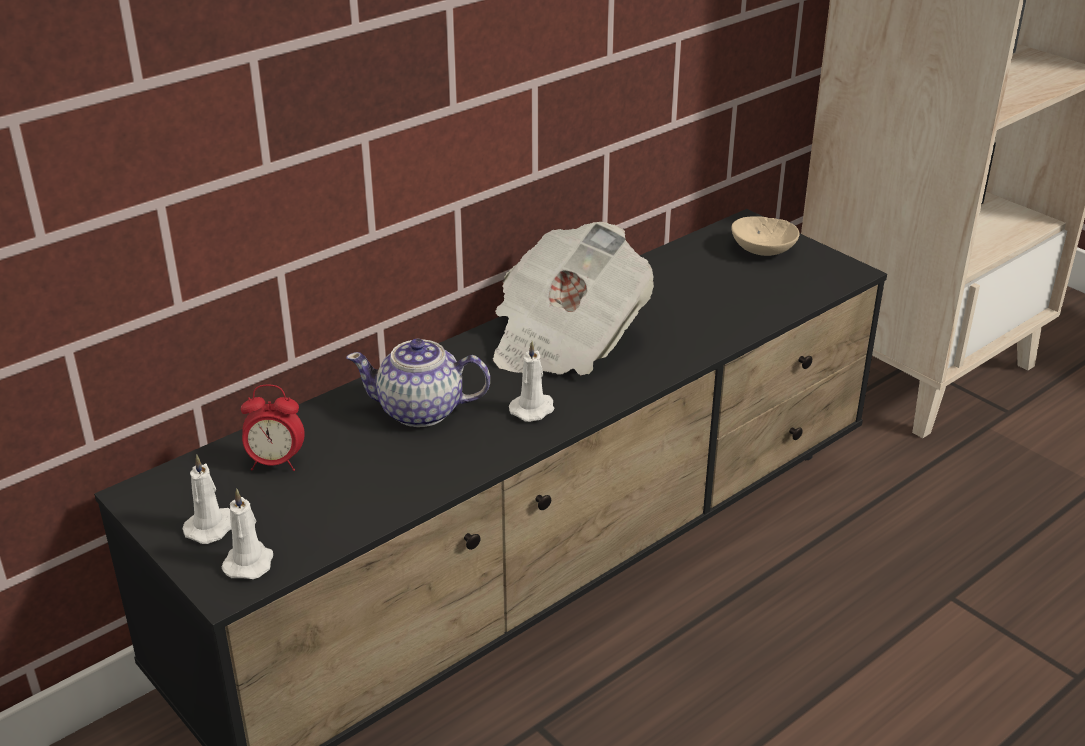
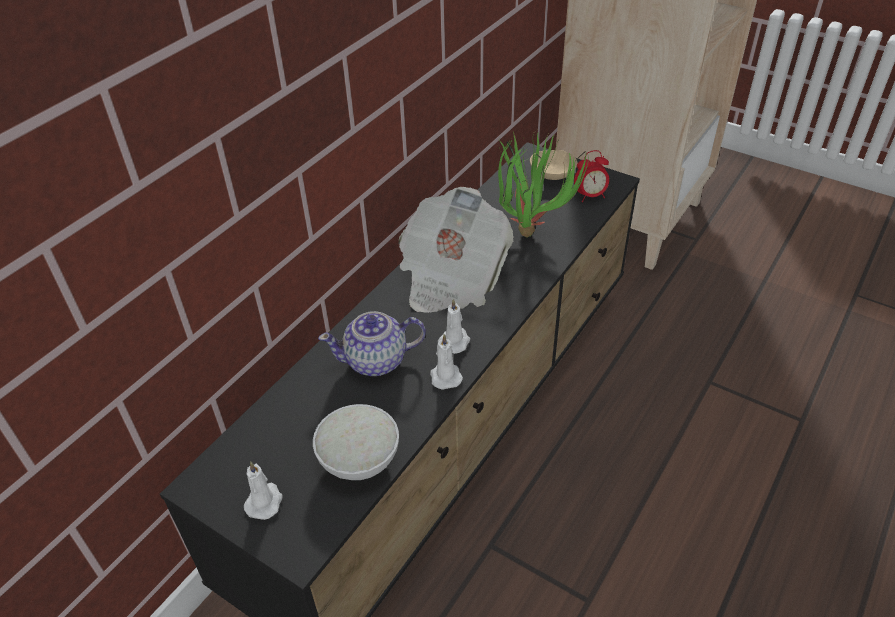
camera: 15 degrees left, 10 degrees up
(249, 562) = (307, 525): white candle -> white candle (445, 376)
(275, 463) = (288, 432): alarm clock -> alarm clock (590, 196)
(348, 508) = (360, 458): none -> white bowl
(700, 303) = (530, 227): none -> potted plant

